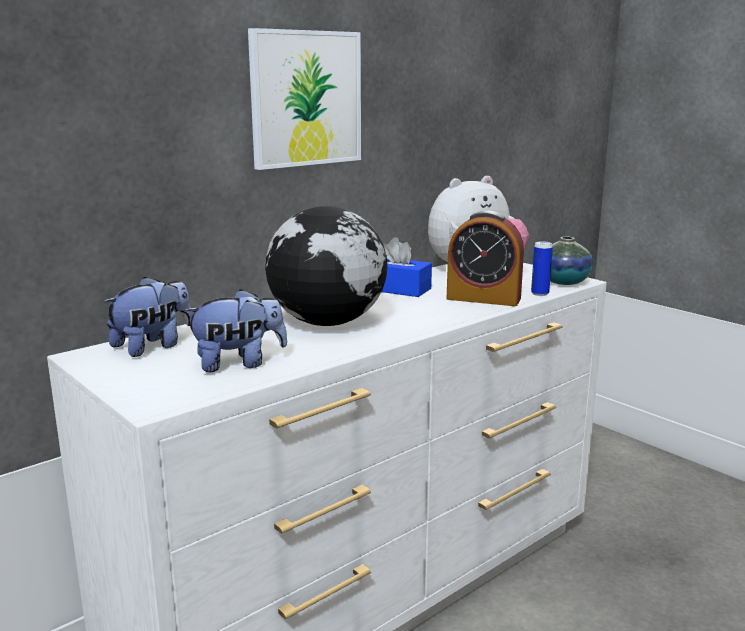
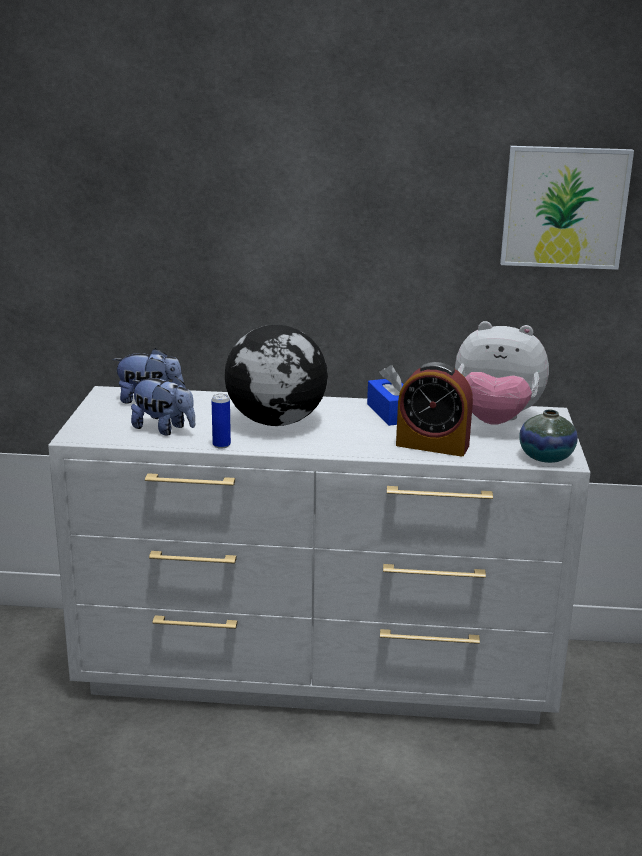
camera: 45 degrees right, 5 degrees up
(306, 99) = (335, 225): picture -> picture (564, 207)
(483, 298) = (432, 445): alarm clock -> alarm clock turned 45 degrees counterclockwise
(540, 293) = (491, 459): can -> can (221, 445)

